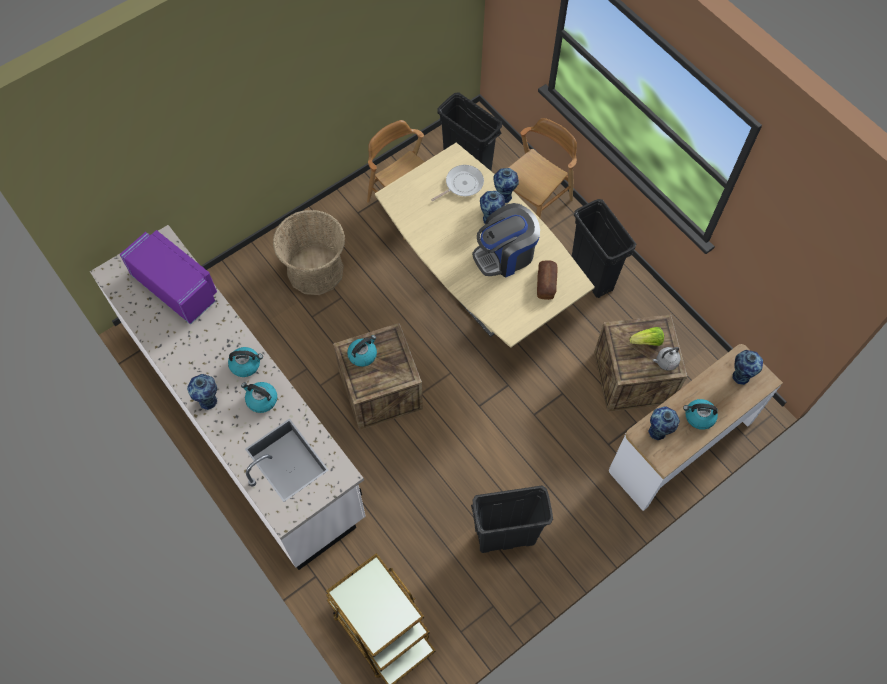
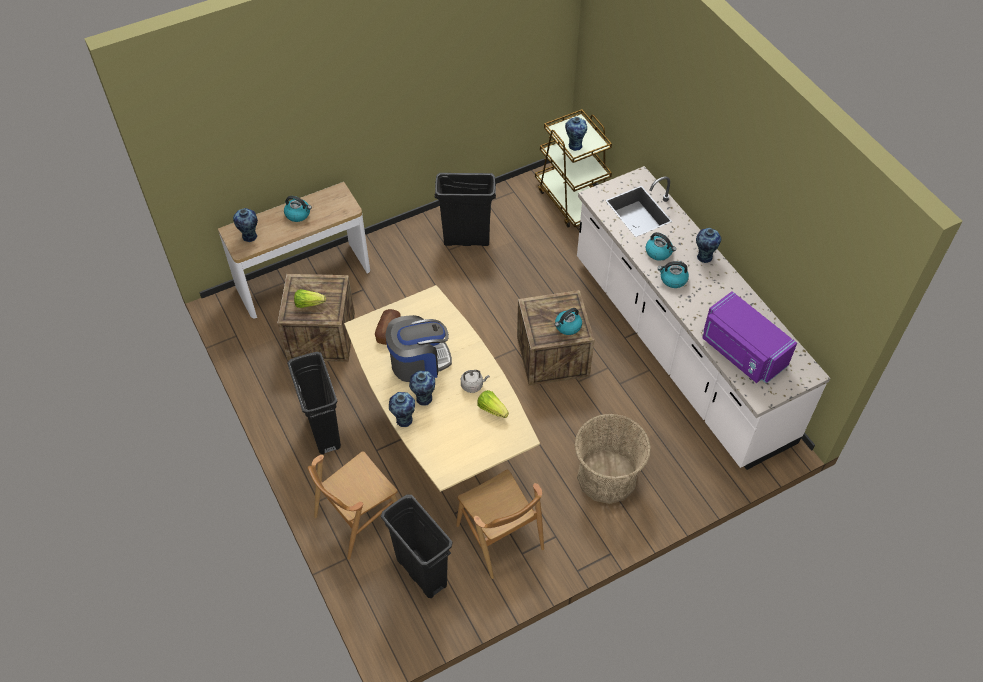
camera: 170 degrees left, 10 degrees down
(423, 218) = (492, 409): none -> lettuce
(462, 184) = (444, 439): frying pan -> none
(658, 432) = (335, 208): vase -> vase (574, 145)
(665, 362) = (300, 286): grey kettle -> grey kettle (473, 385)

